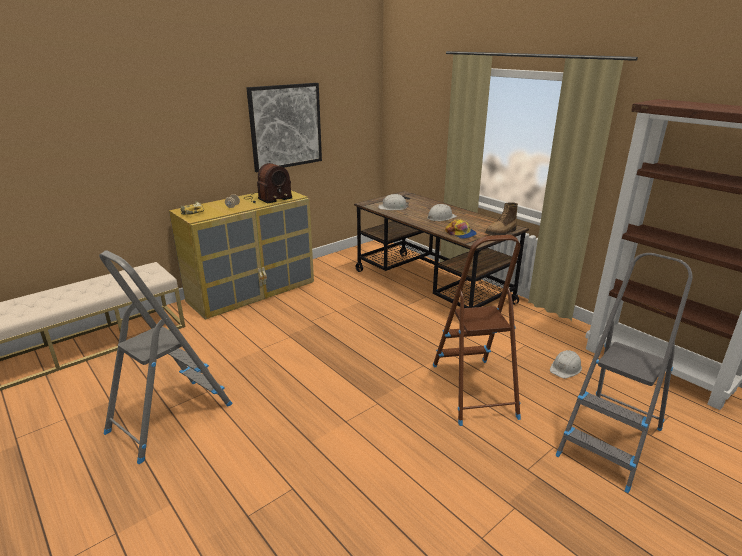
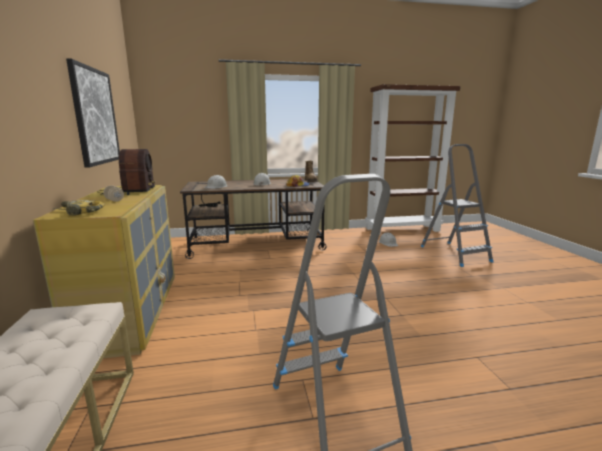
camera: 60 degrees left, 10 degrees down
(472, 389) = (391, 267): brown step ladder -> none

